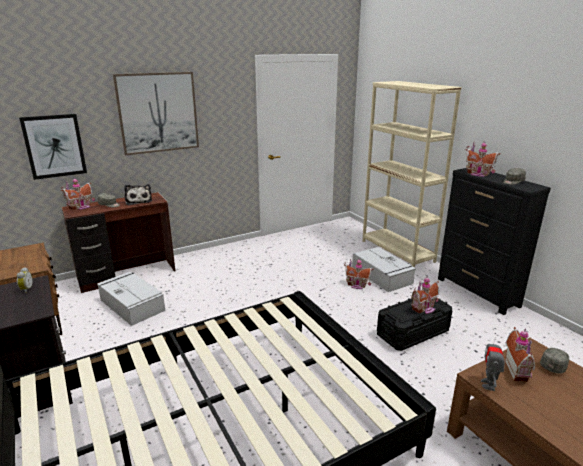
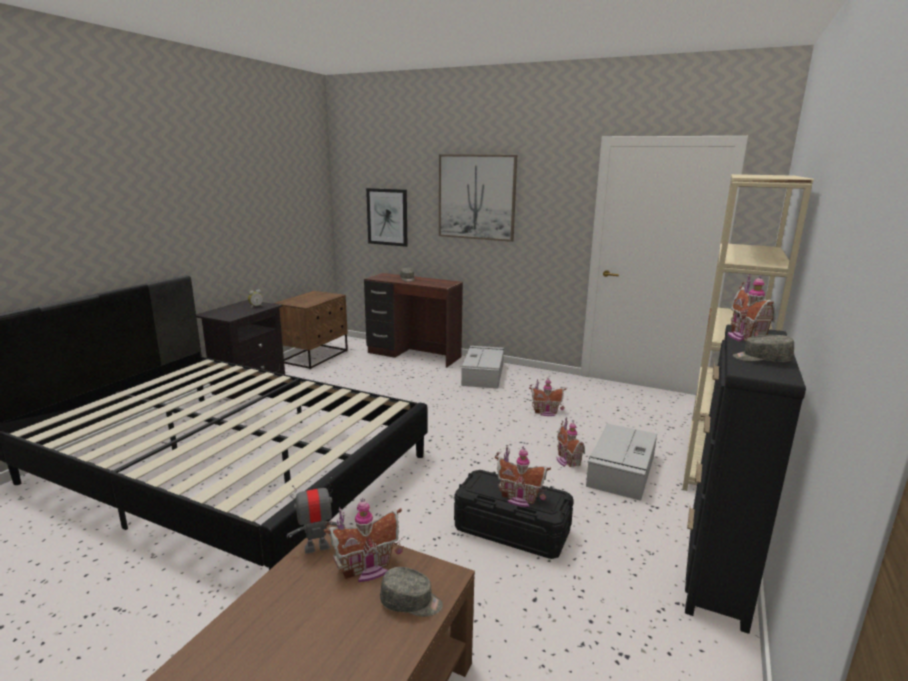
camera: 55 degrees right, 5 degrees down
(81, 207) = (390, 276): toy house -> toy house (546, 412)
(131, 305) = (374, 373): grey storage box -> grey storage box (483, 374)
(138, 201) = (430, 282): plush toy -> none

